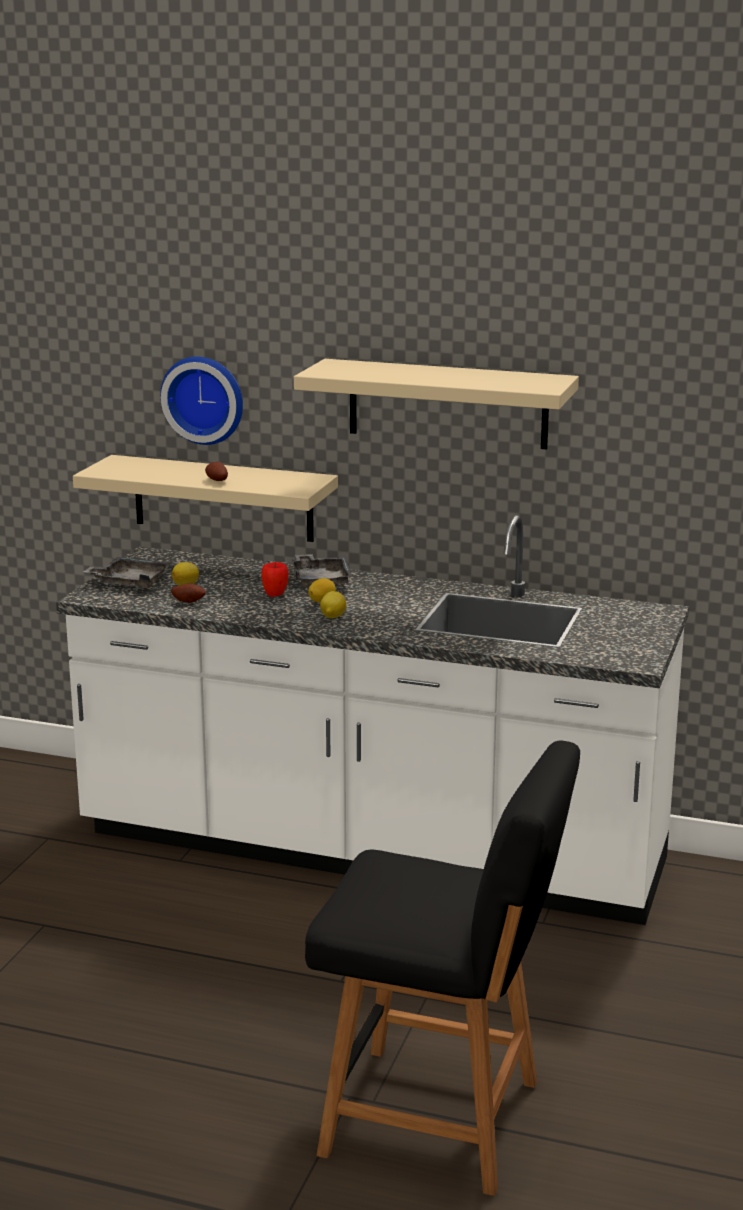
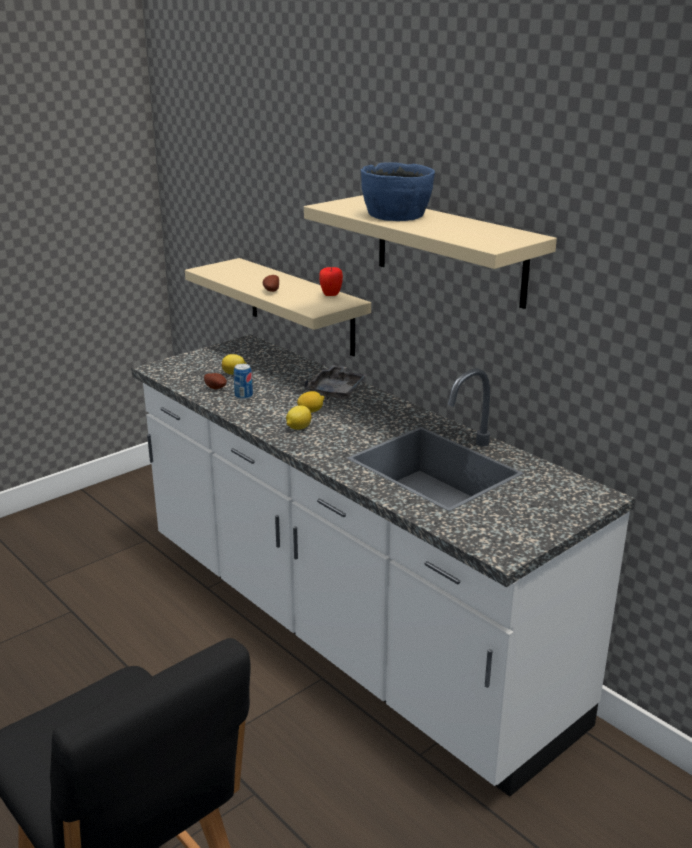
camera: 30 degrees right, 5 degrees up
(130, 582) = (201, 362): grey tray -> none
(204, 399) = (290, 220): wall clock -> none
(232, 602) = (243, 396): none -> can
(275, 595) = (284, 397): apple -> apple (331, 295)
(405, 374) = (397, 215): none -> blue bowl

